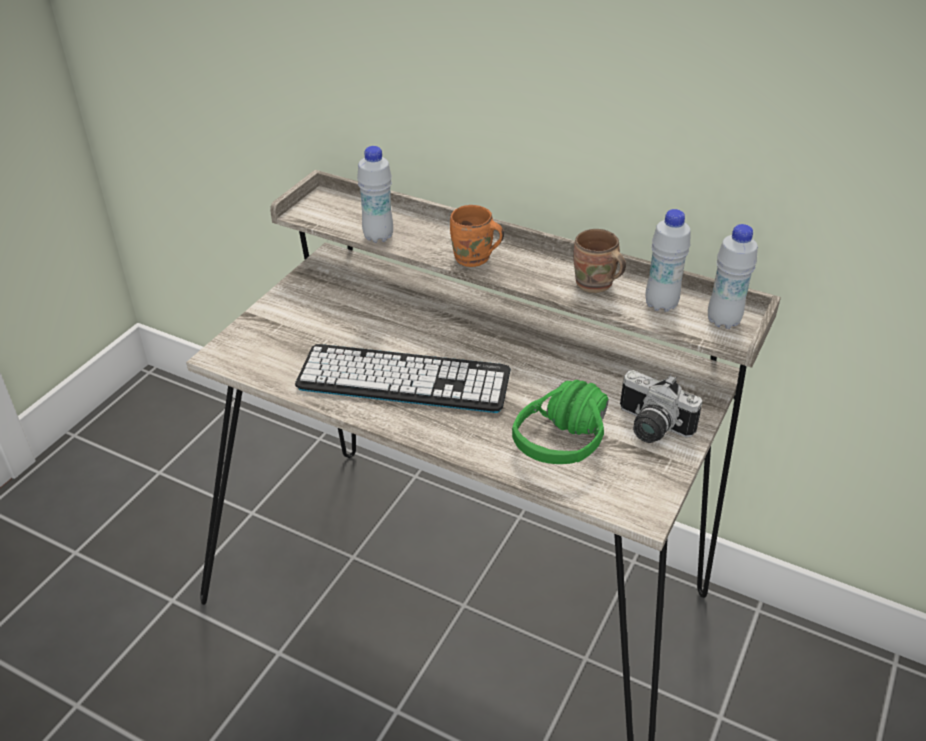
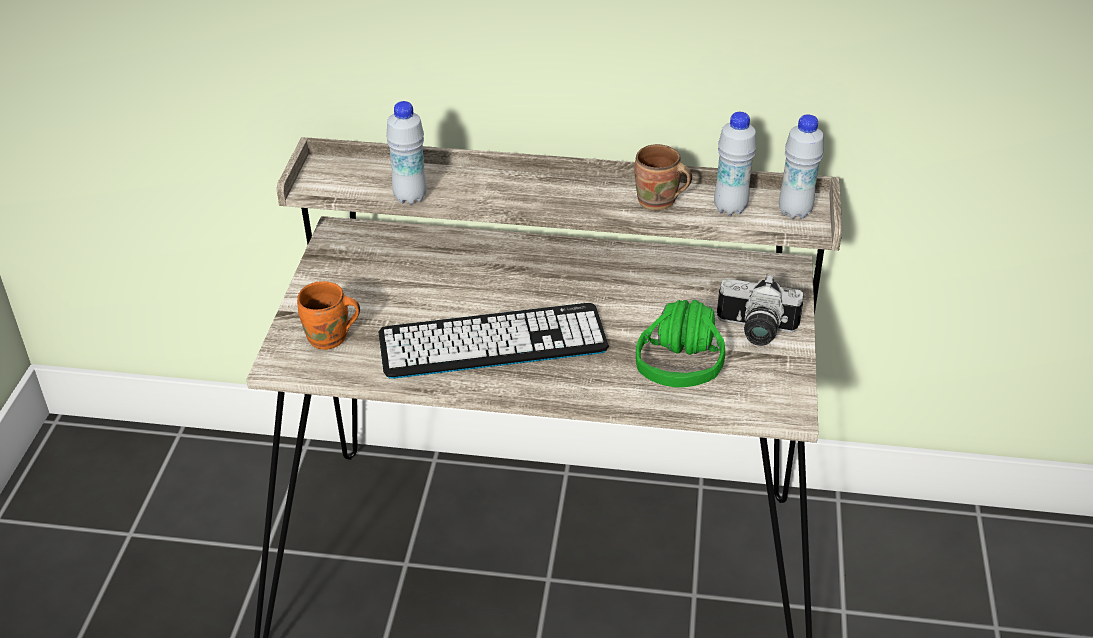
camera: 20 degrees left, 0 degrees up
(473, 260) = (524, 201): orange mug -> orange mug (330, 339)

